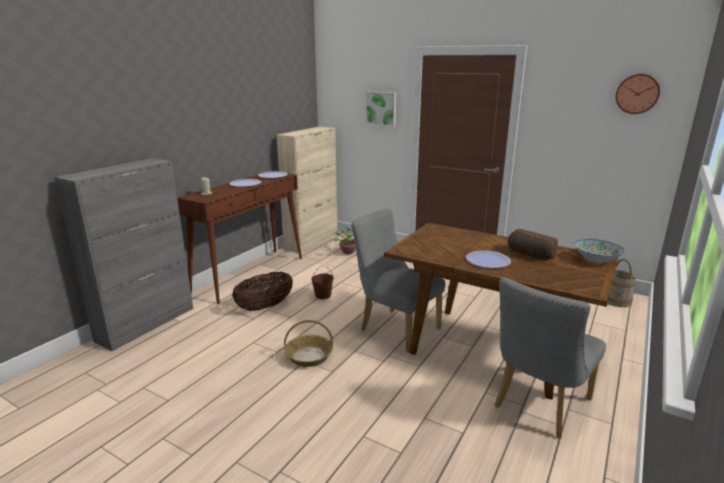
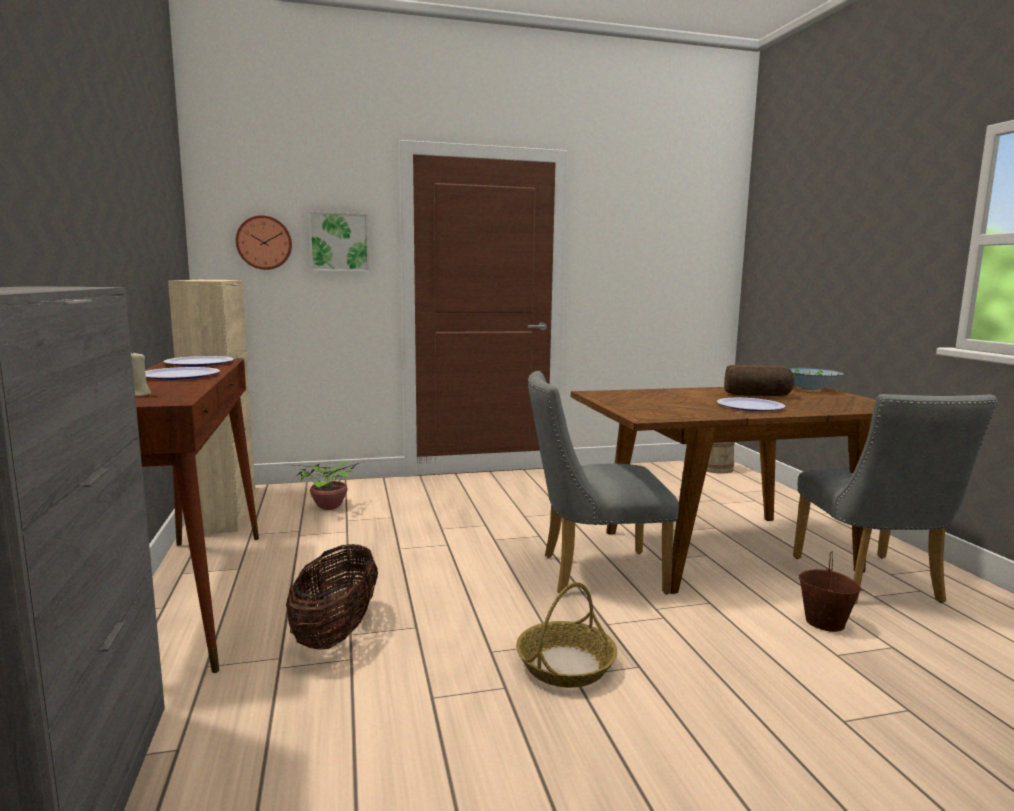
camera: 45 degrees left, 10 degrees down
(323, 295) = (408, 575): brown bucket -> brown bucket (824, 622)
(637, 94) = (693, 216): wall clock -> wall clock (264, 243)

